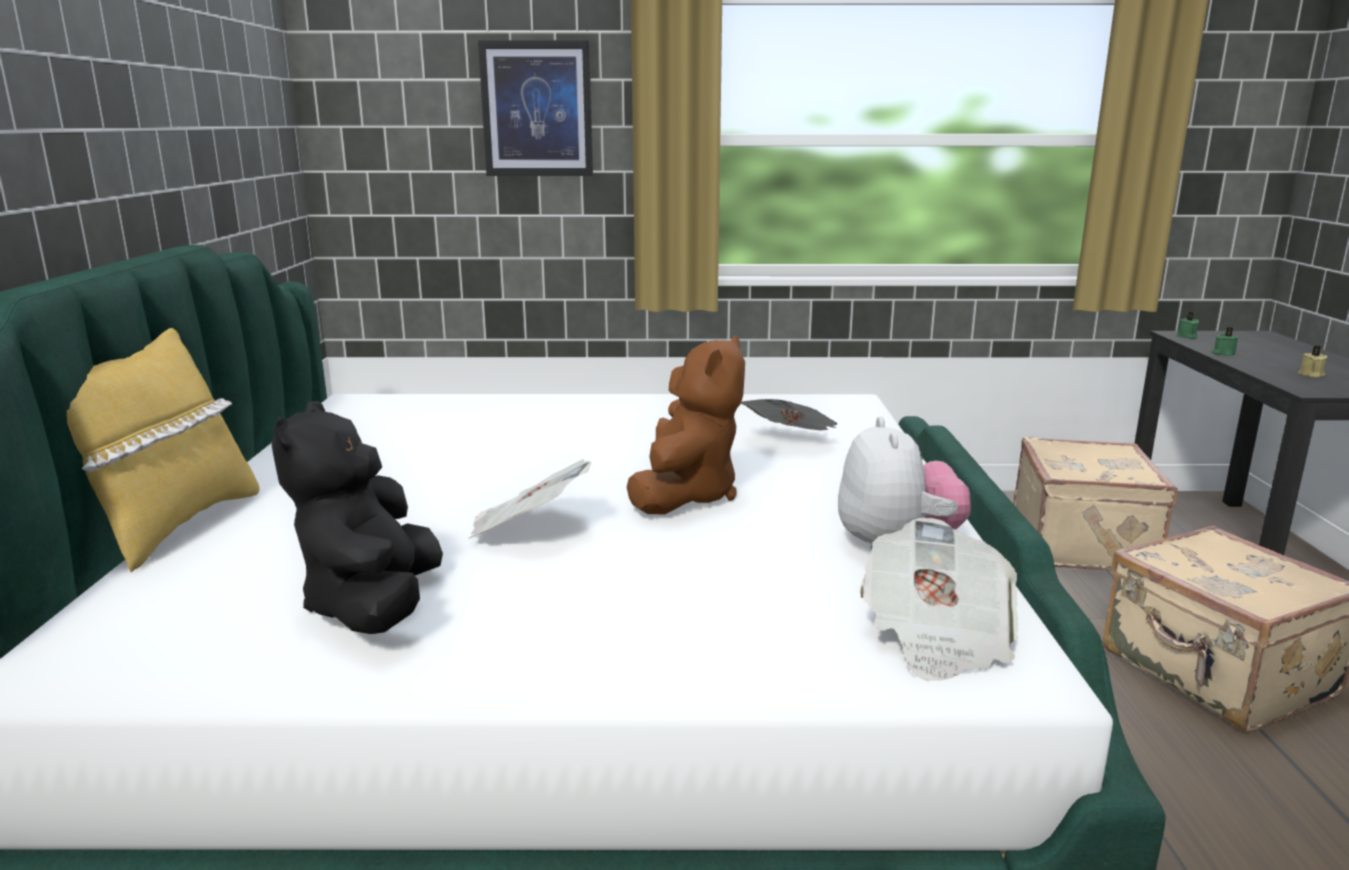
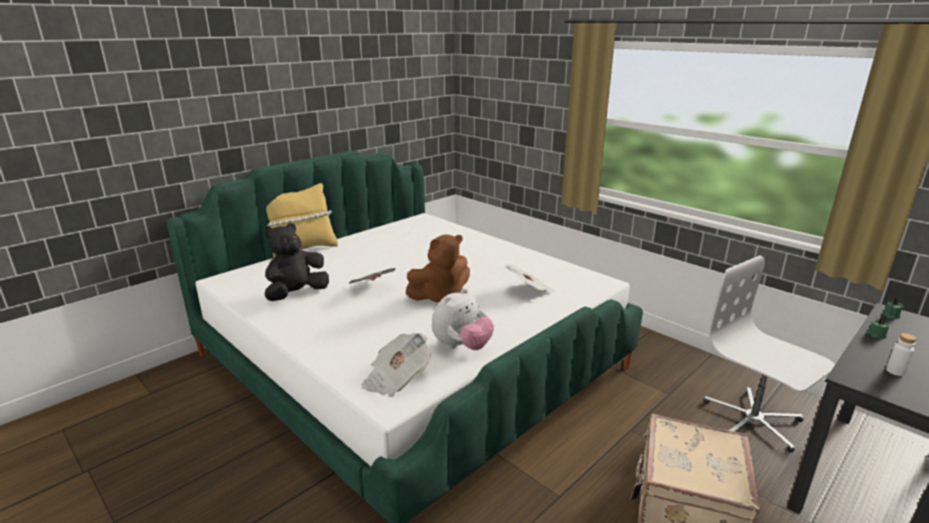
camera: 45 degrees right, 5 degrees up
(537, 109) = (536, 97): picture -> none
(1084, 543) = (753, 421): beige suitcase -> white office chair
(1310, 374) = (895, 371): beige candle -> white bottle

